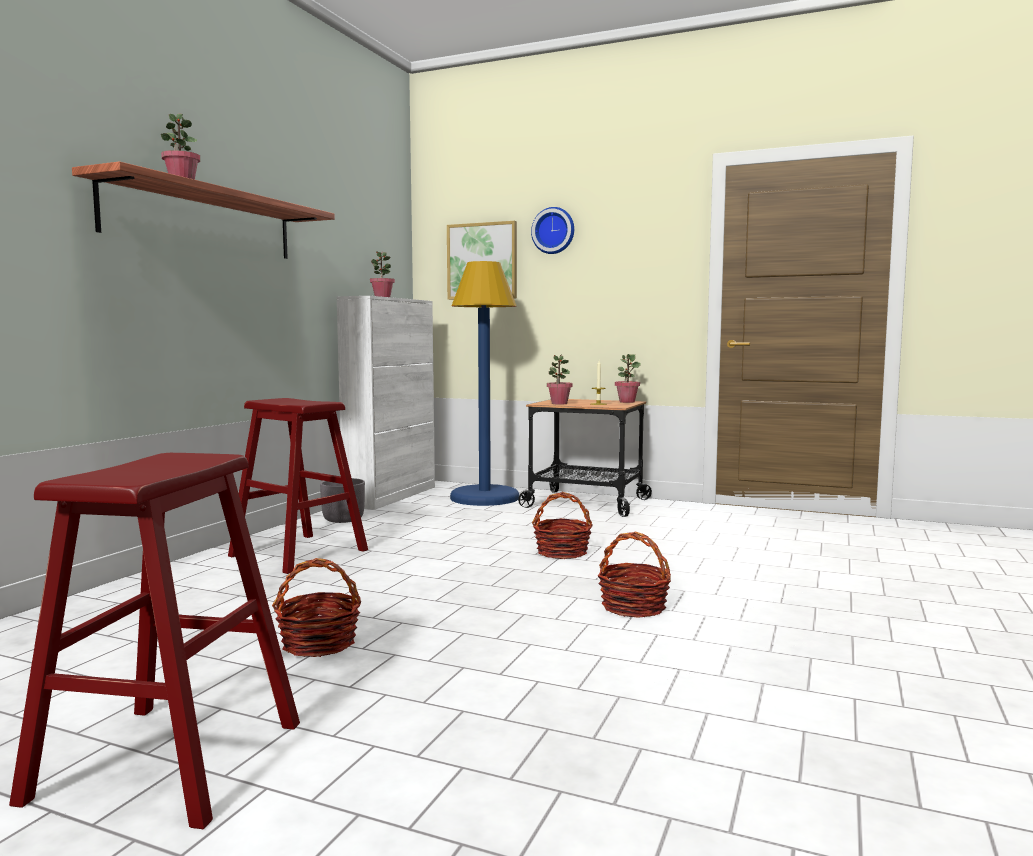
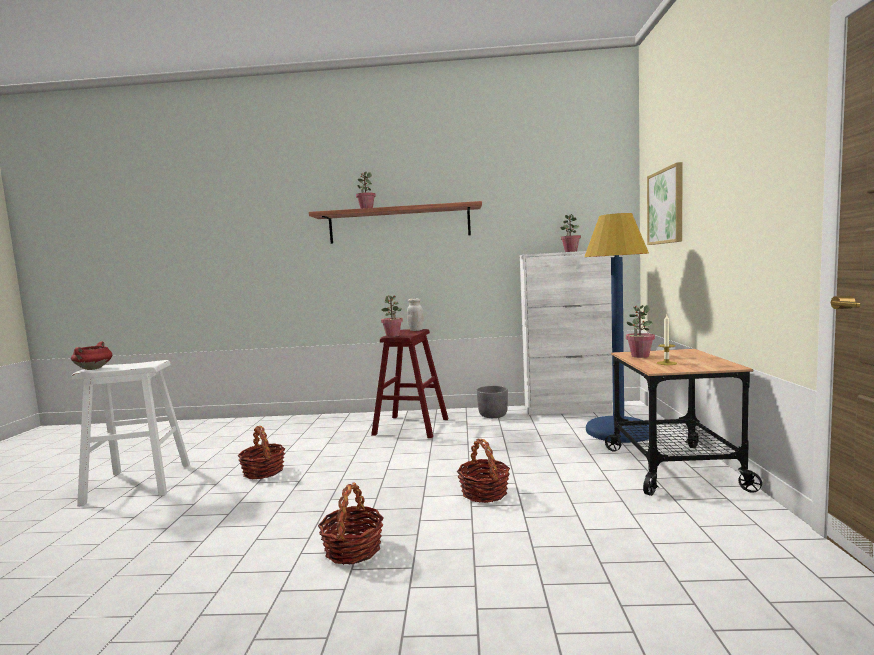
camera: 70 degrees right, 0 degrees up
(126, 477) = (93, 369): none -> red cooking pot
(168, 761) = (138, 483): red stool -> white stool
(284, 399) = (416, 330): none -> white jar
(554, 231) = (702, 166): wall clock -> none
(627, 402) = (719, 366): potted plant -> potted plant (393, 335)

